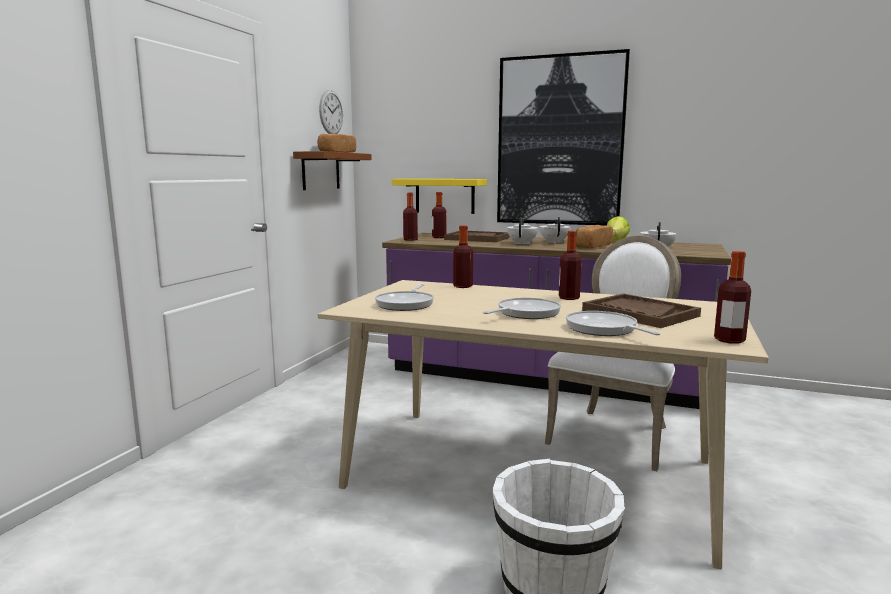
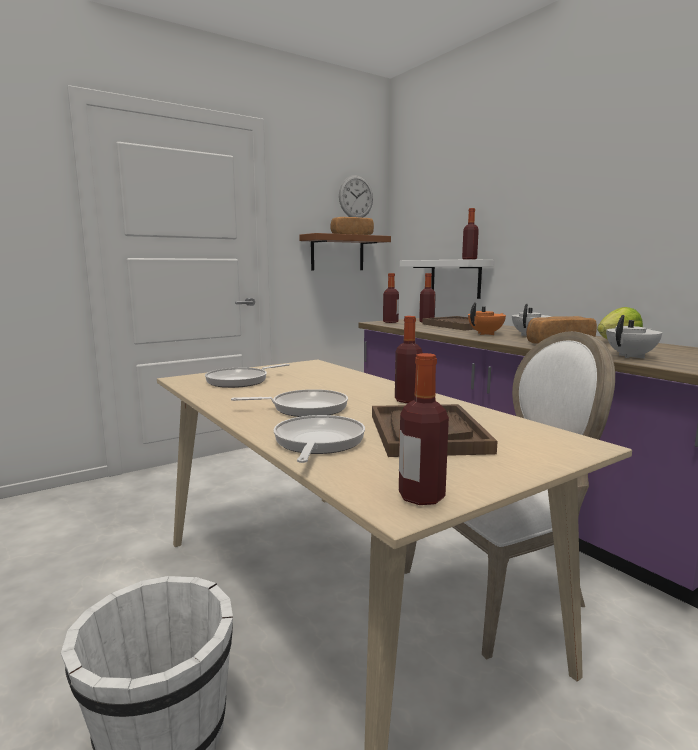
camera: 35 degrees right, 0 degrees up
(444, 196) = (455, 278): yellow shelf -> white shelf
(463, 286) = (345, 372): bottle -> bottle (469, 259)
(522, 243) = (486, 334): white teapot -> orange teapot
(560, 141) = (571, 211): picture -> none

